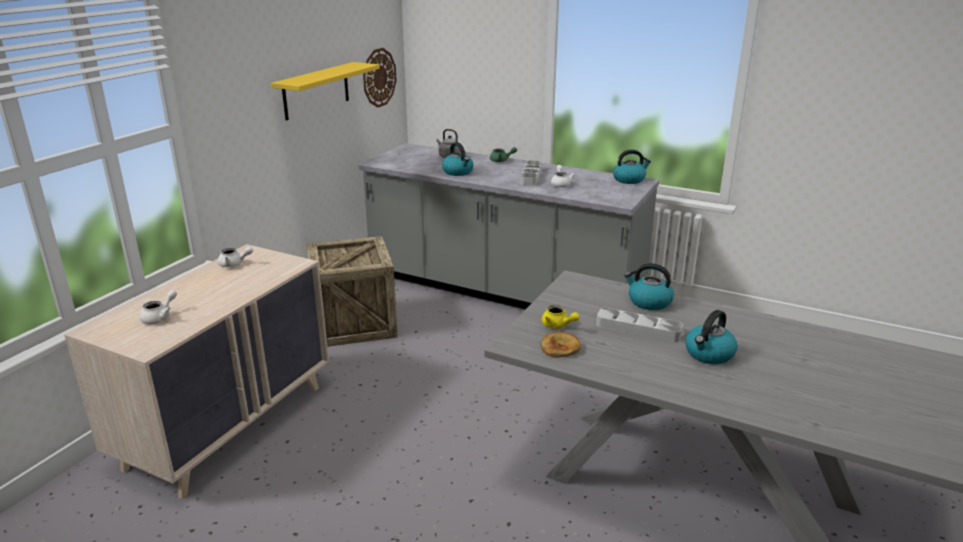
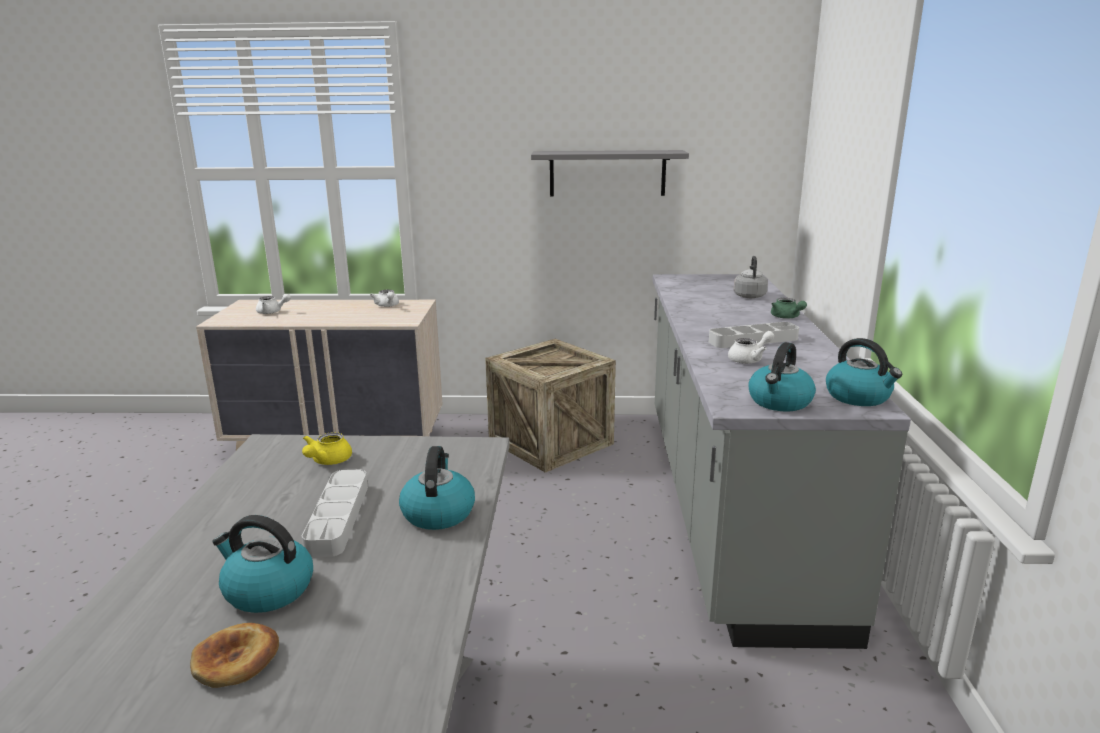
camera: 65 degrees right, 5 degrees down
(316, 90) = (607, 173): yellow shelf -> grey shelf
(379, 77) = (736, 178): wall clock -> none
(458, 172) = (699, 308): kettle -> kettle (779, 402)
(560, 347) = (265, 472): bread -> bread (235, 660)

